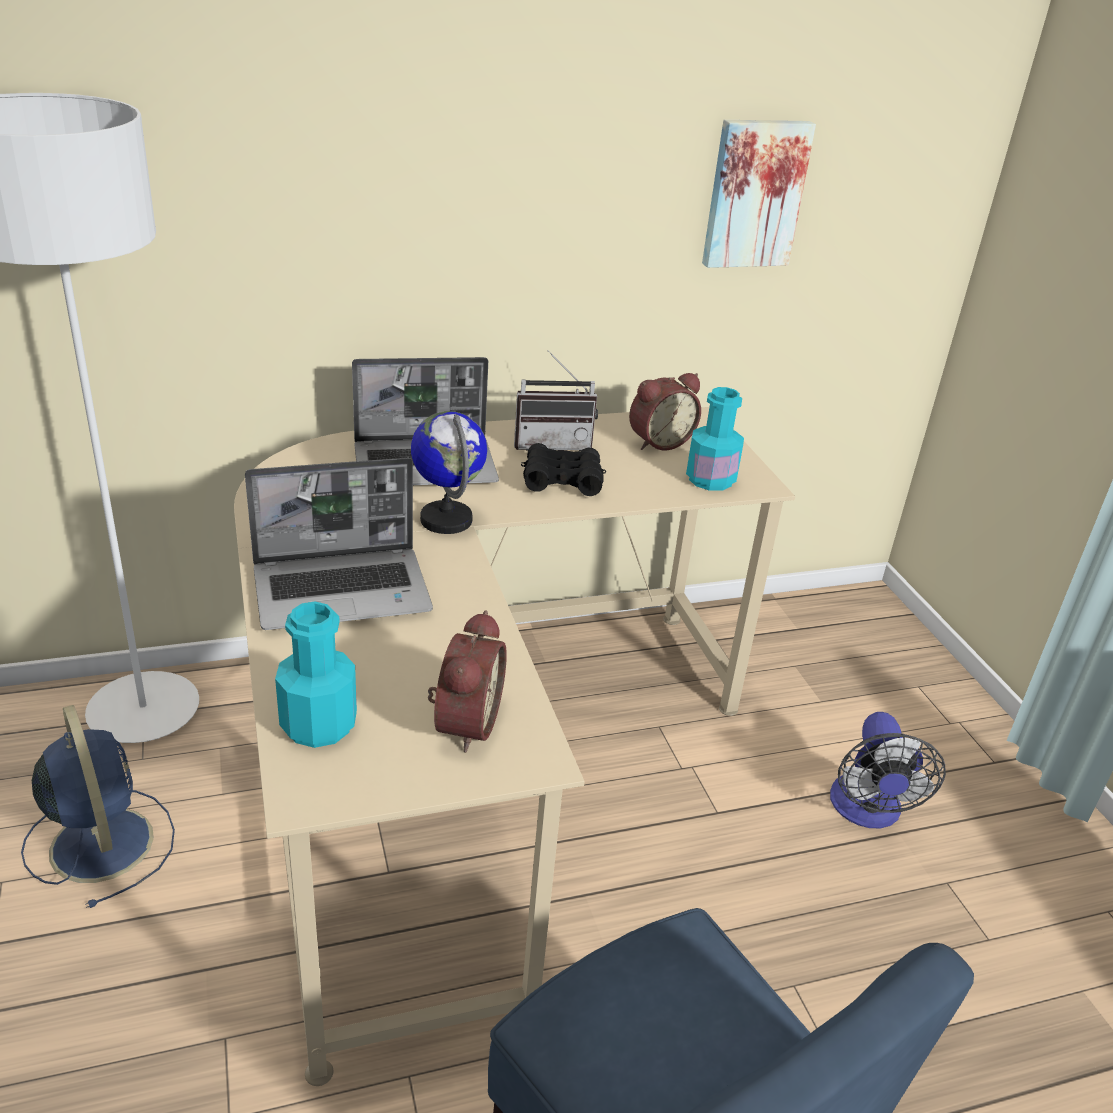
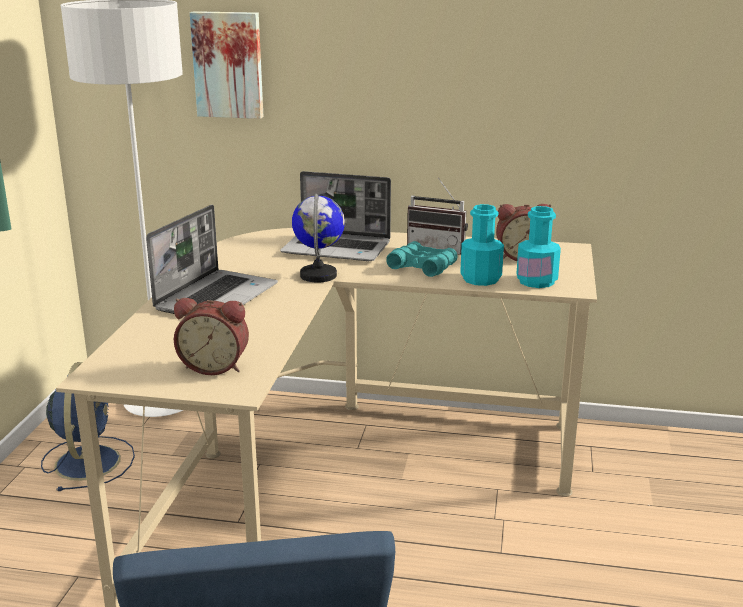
camera: 30 degrees right, 10 degrees down
(319, 725) = (133, 350): turquoise bottle -> turquoise bottle (480, 279)
(344, 590) = (217, 297): laptop -> laptop turned 75 degrees counterclockwise
(463, 723) = (215, 366): alarm clock -> alarm clock turned 60 degrees clockwise
(562, 480) = (422, 267): black binoculars -> turquoise binoculars
(754, 193) = (618, 73): picture -> picture (228, 64)
(867, 812) = (633, 587): fan -> none

